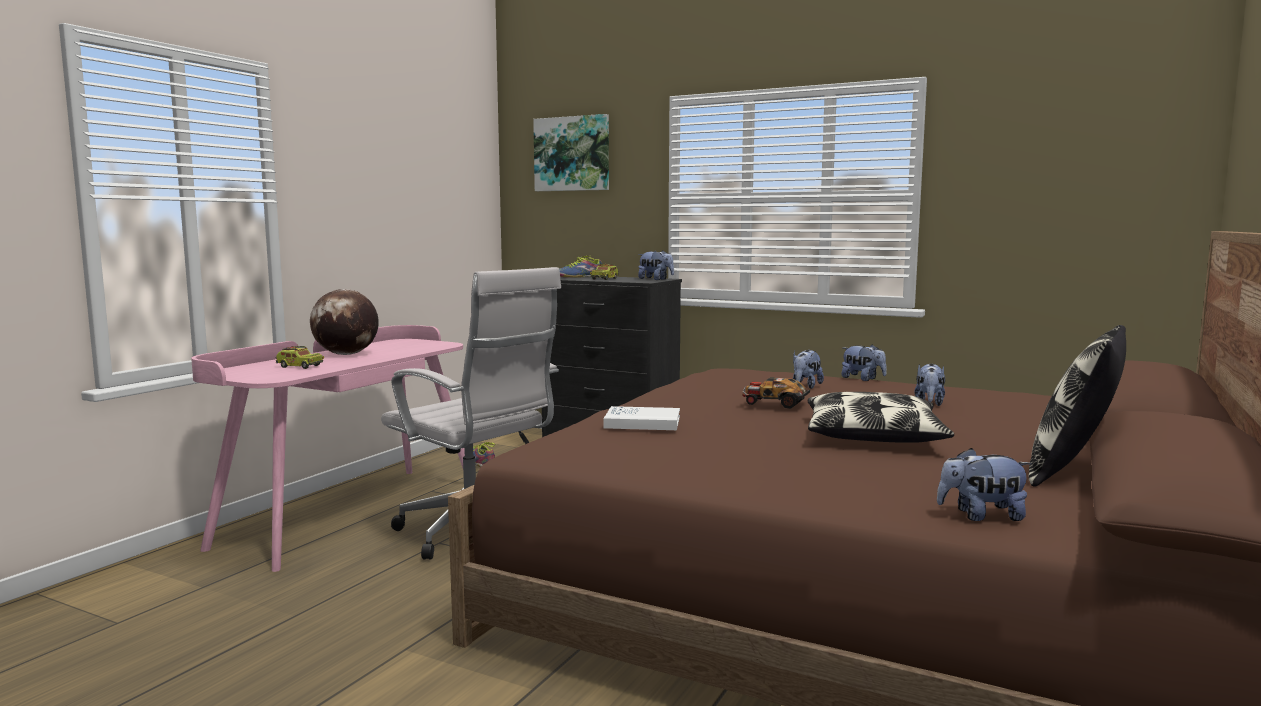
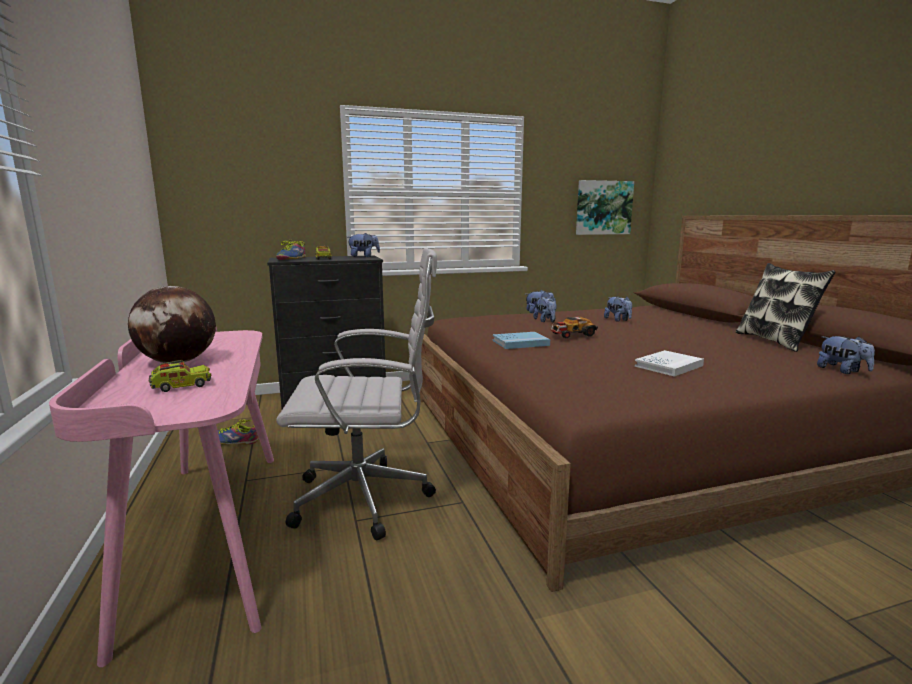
camera: 45 degrees left, 5 degrees up
(572, 154) = (242, 146): picture -> picture (603, 207)
(642, 422) = (565, 364): white book -> white book (668, 366)
(686, 399) = (520, 343): none -> blue book
(873, 436) = (669, 343): pillow -> none
(981, 516) = (842, 371): plush toy -> plush toy turned 75 degrees counterclockwise

